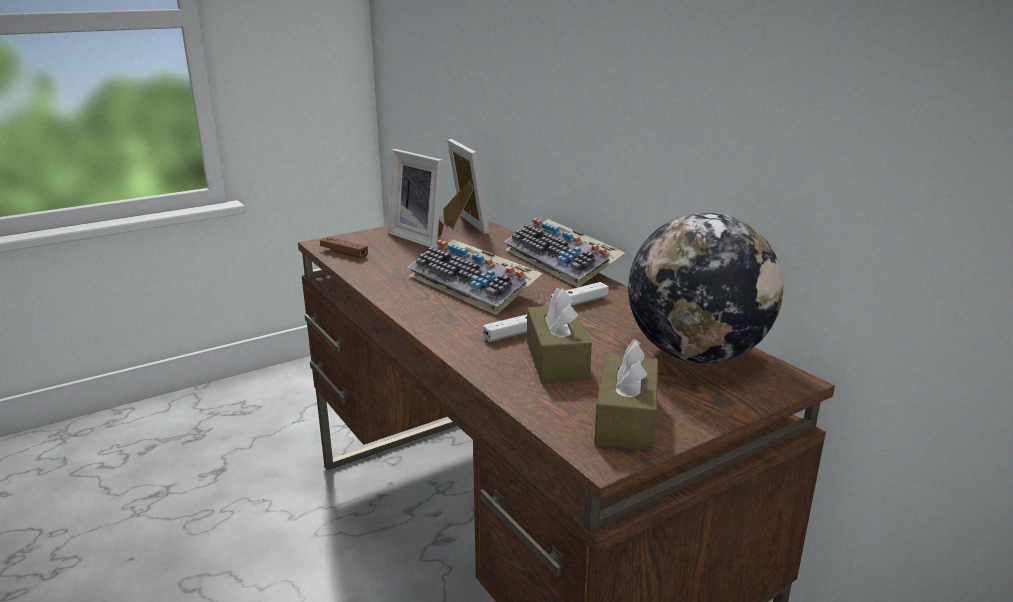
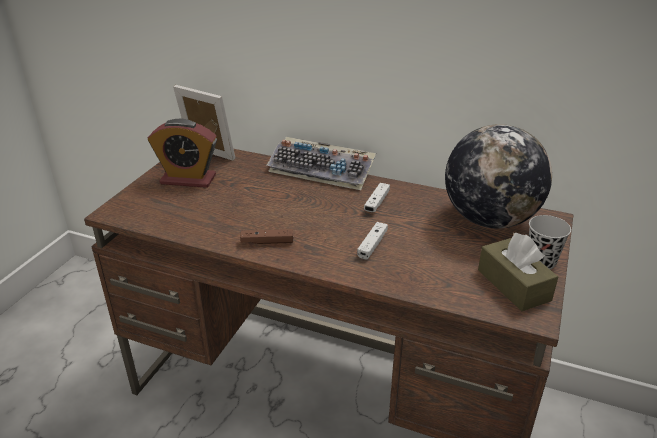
camera: 35 degrees left, 10 degrees up
(344, 253) = (145, 216): brown game controller -> brown game controller (267, 242)
(421, 237) = (188, 179): picture frame -> alarm clock
(475, 287) = (292, 214): keyboard -> none
(556, 359) = (423, 256): brown tissue box -> none
(701, 412) = (541, 262): none -> black cup

